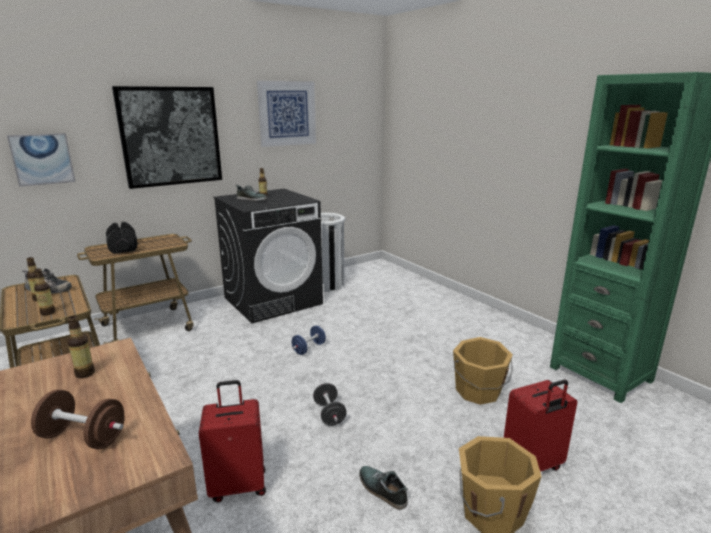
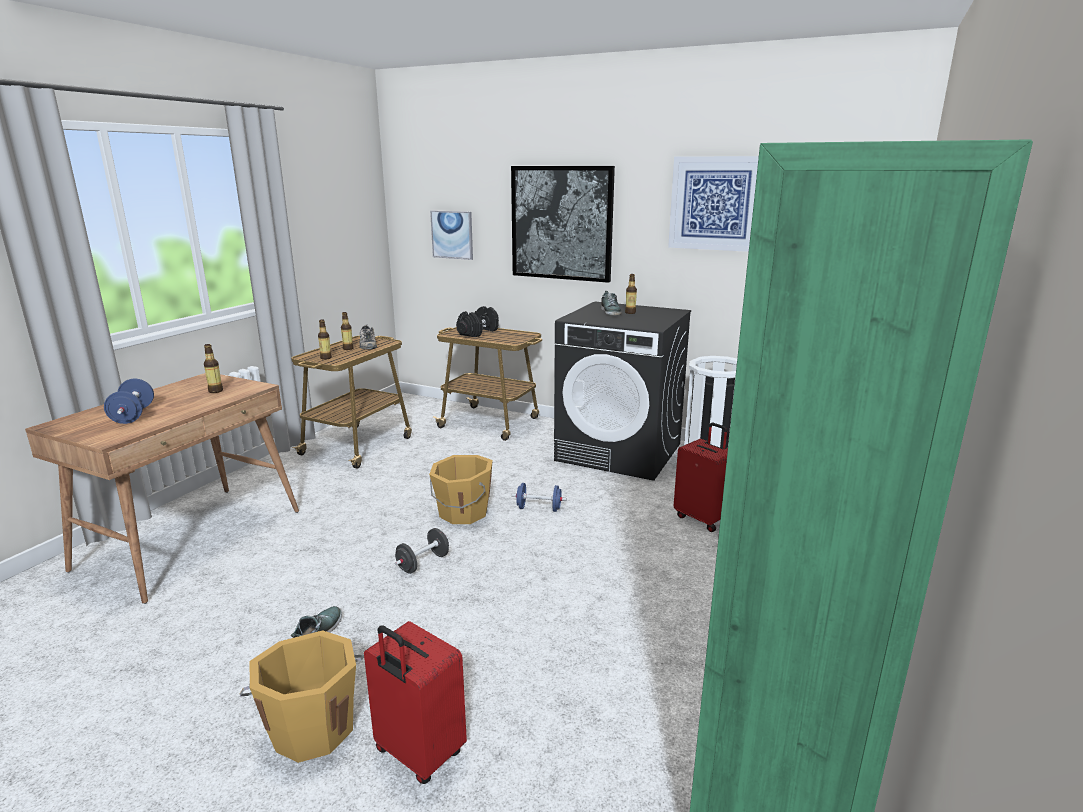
camera: 60 degrees right, 0 degrees up
(83, 437) = (133, 415): brown dumbbell -> blue dumbbell
(238, 485) = (292, 553): red suitcase -> red suitcase (702, 519)
(478, 391) = (562, 664): orange bucket -> orange bucket (462, 513)

